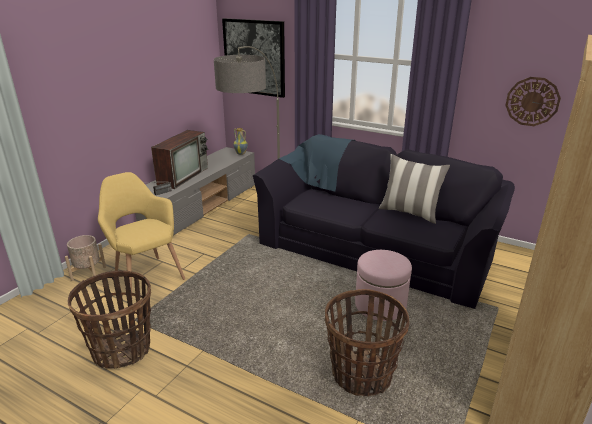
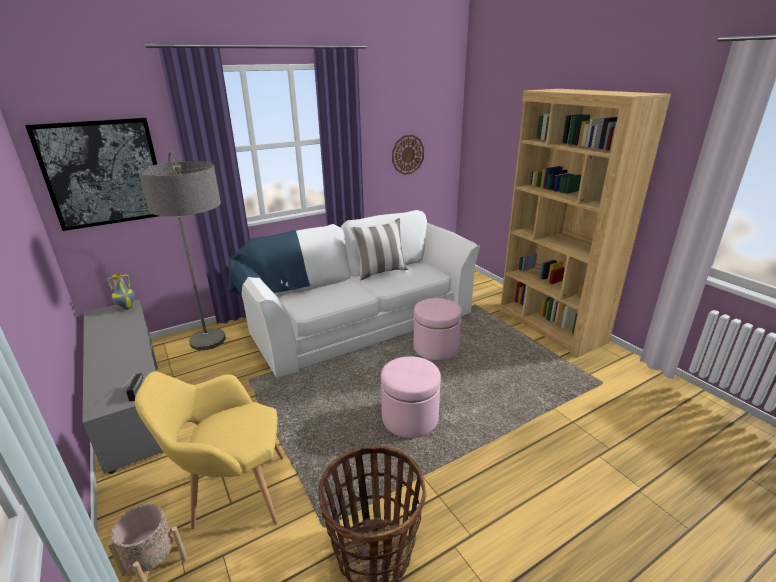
camera: 60 degrees left, 0 degrees up
(183, 176) = (114, 364): television -> none
(264, 322) = (410, 418): none -> pink ottoman
(361, 375) = (509, 388): basket -> none
(375, 247) = (357, 319): black sofa -> white sofa

